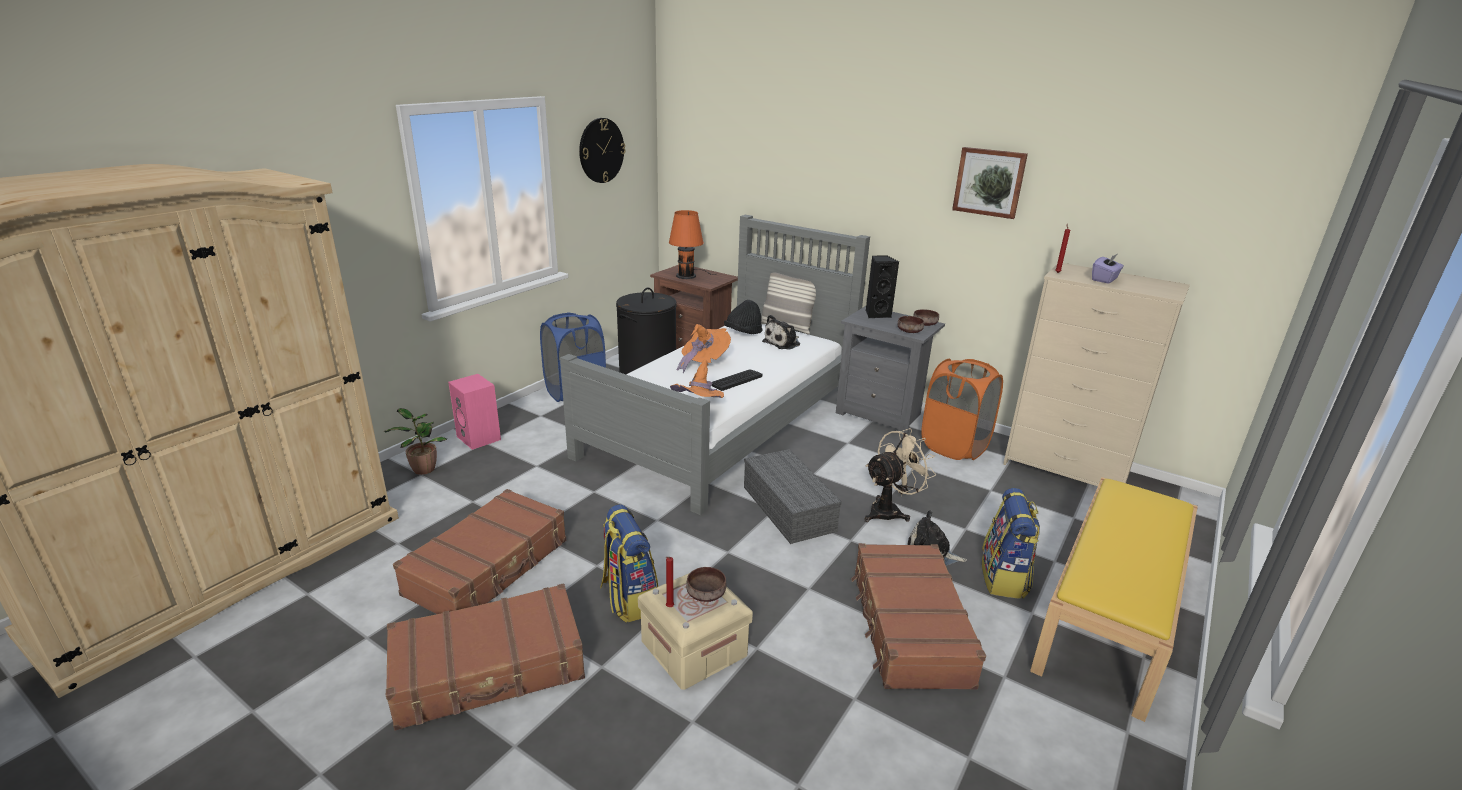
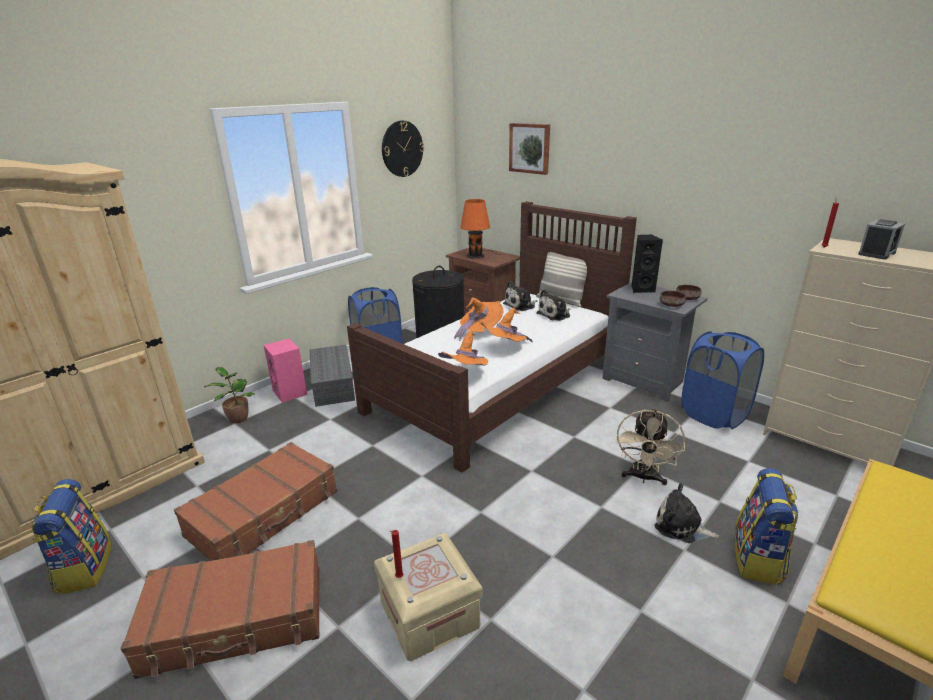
camera: 10 degrees right, 0 degrees up
(628, 599) = (379, 555): backpack -> backpack (84, 568)
(705, 593) = (437, 563): brown bowl -> none
(724, 422) = (500, 384): grey bed -> brown bed
(736, 380) = (505, 348): keyboard -> orange hat
(743, 333) = (521, 305): black hat -> plush toy
(790, 509) = (546, 471): grey storage box -> grey storage box (334, 385)
(890, 511) = (643, 478): beige fan -> beige fan turned 135 degrees clockwise
(908, 627) = (650, 609): brown suitcase -> none
(954, 446) = (714, 415): orange laundry basket -> blue laundry basket
(989, 182) = (753, 161): picture -> picture (530, 148)
(1104, 279) = (876, 253): purple tissue box -> alarm clock

